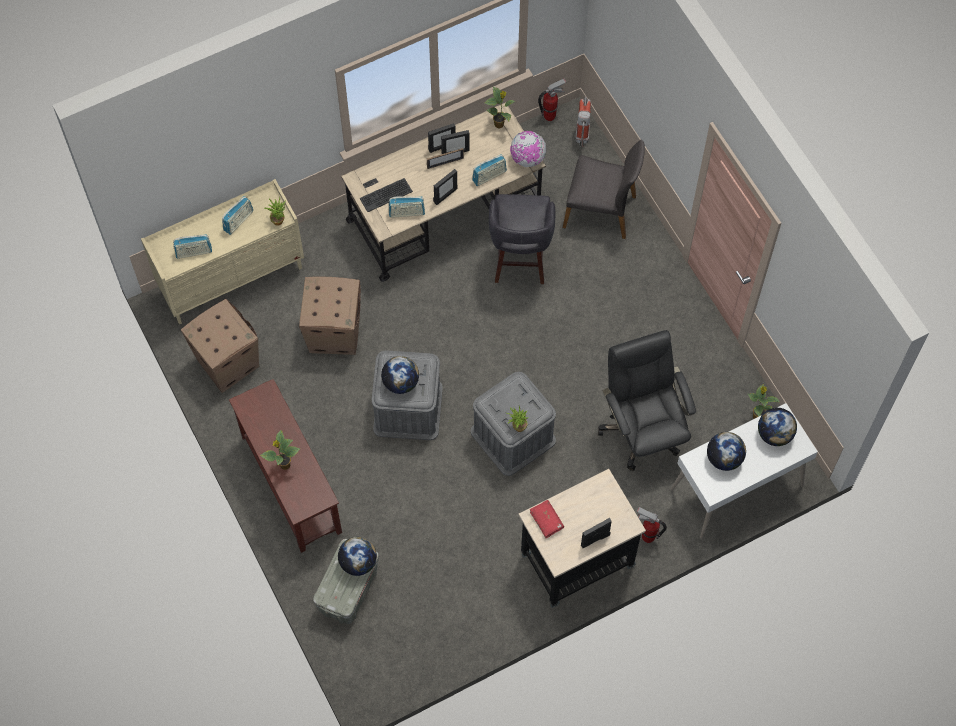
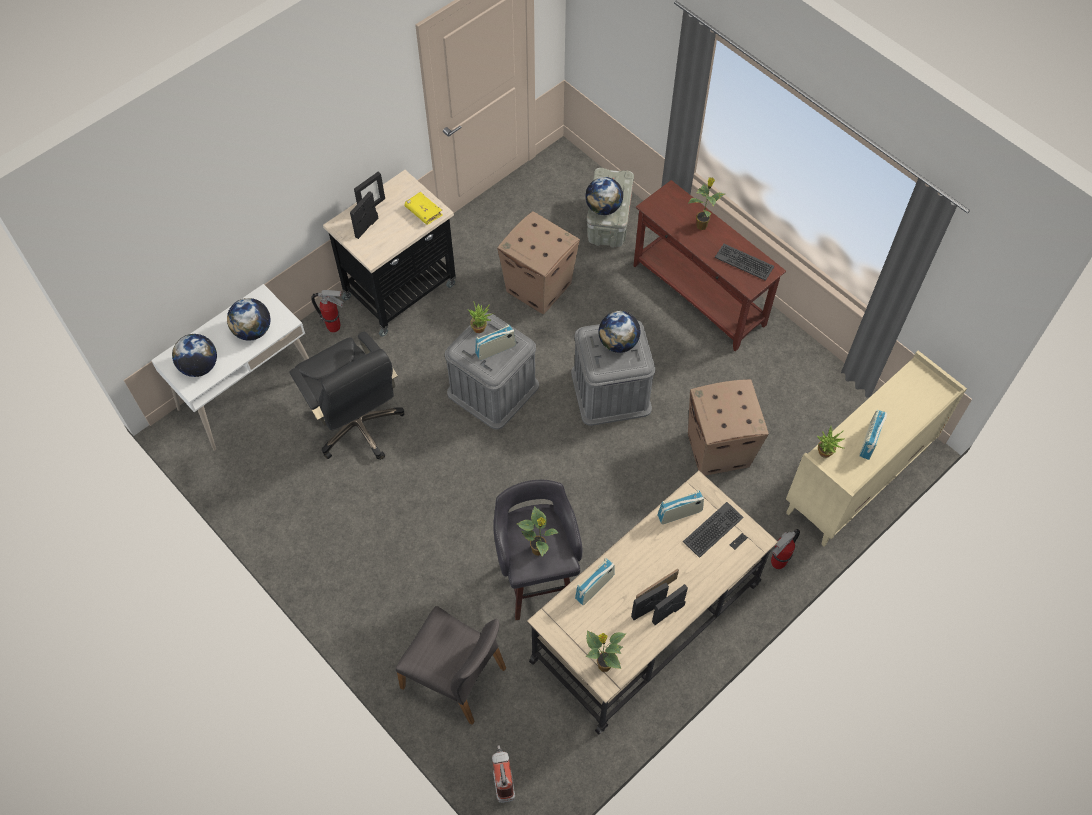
camera: 165 degrees right, 5 degrees down
(193, 252) = (900, 394): radio -> radio (495, 349)
(227, 362) = (817, 392): cardboard box -> cardboard box (539, 287)
(262, 417) = (744, 262): none -> keyboard
(445, 195) = (641, 547): picture frame -> picture frame (366, 227)
(527, 158) = (552, 624): globe -> none
(546, 520) = (423, 212): red book -> yellow book
(550, 116) = (554, 803): fire extinguisher -> fire extinguisher (777, 563)
(601, 210) = (455, 677): grey chair -> grey chair turned 150 degrees counterclockwise
(757, 416) = (233, 470): potted plant -> potted plant (539, 550)

